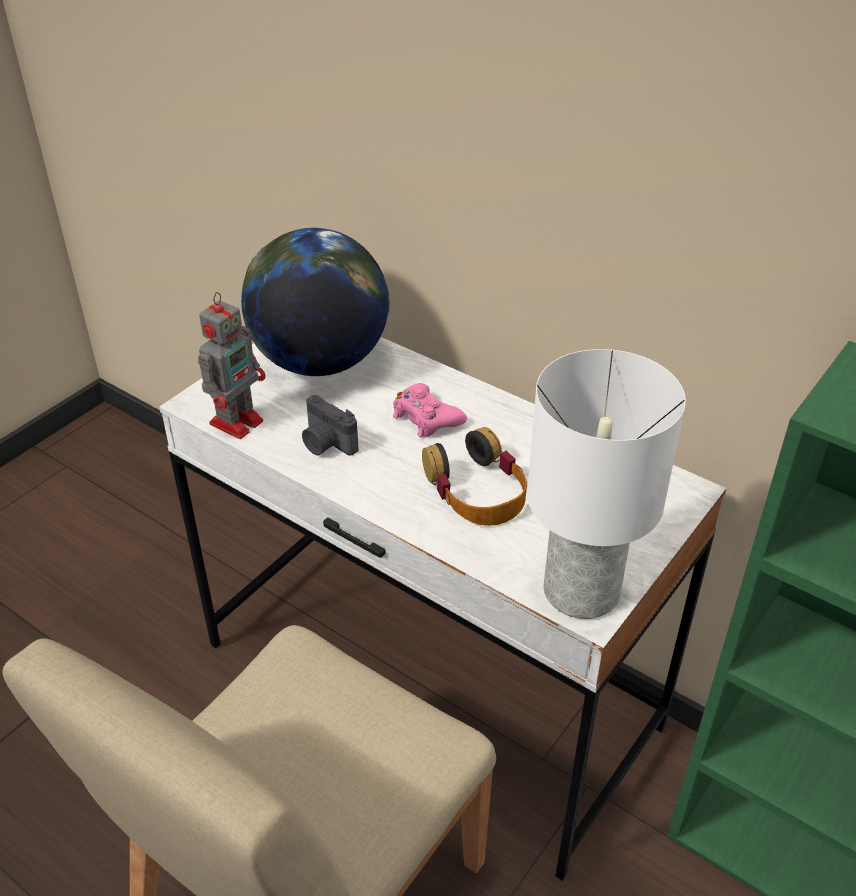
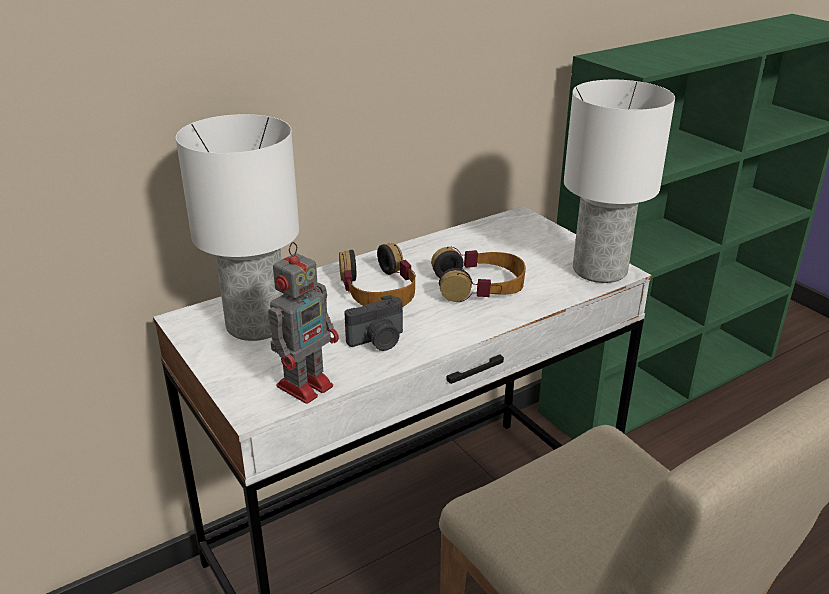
camera: 70 degrees left, 10 degrees down
(238, 420) = (307, 384): toy robot -> toy robot turned 75 degrees clockwise
(320, 362) = (254, 325): globe -> white table lamp
(426, 418) = (378, 289): pink game controller -> headphones

